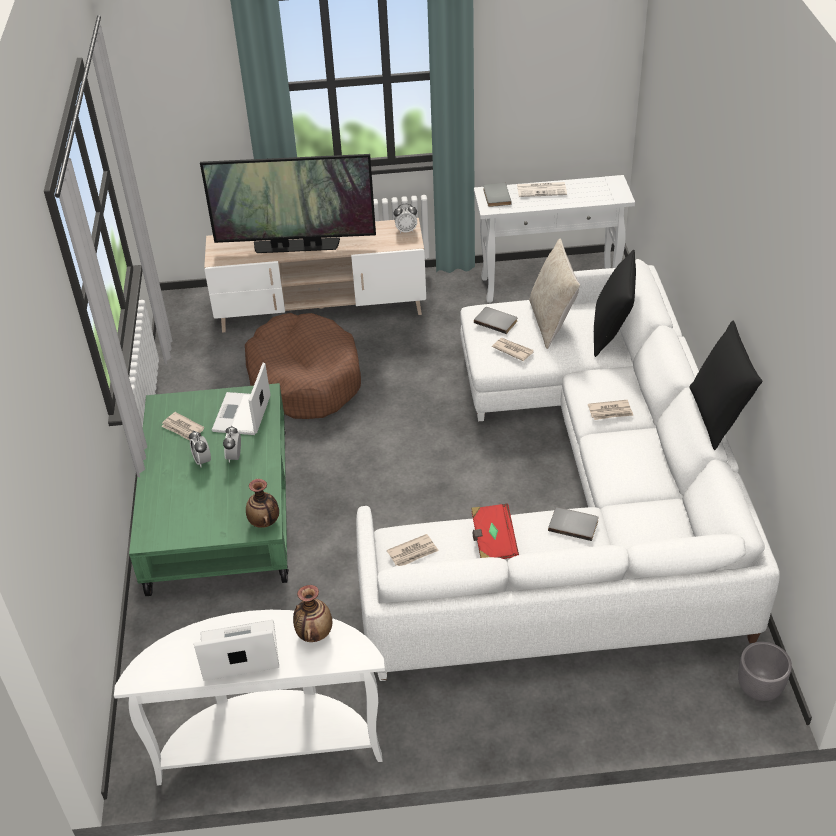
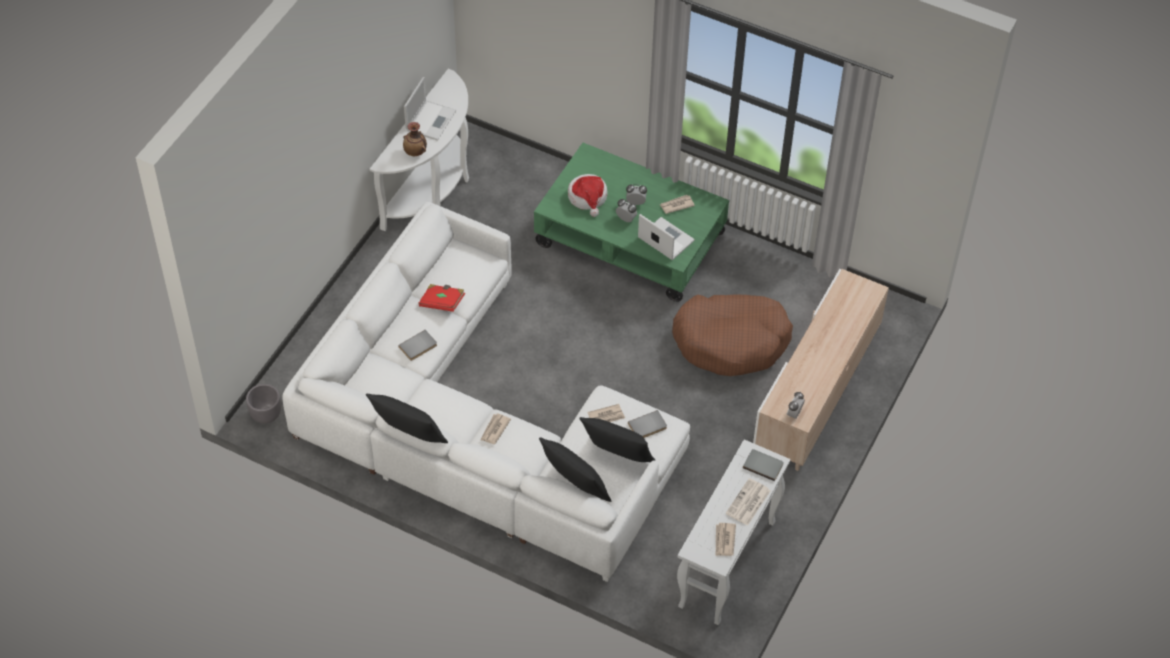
camera: 120 degrees right, 10 degrees up
(223, 503) = (588, 197): none -> hat
(264, 522) = (554, 209): vase -> none
(296, 246) = (827, 334): television -> none
(413, 552) = (466, 261): newspaper -> newspaper (724, 540)
(552, 322) = (617, 459): beige pillow -> black pillow

